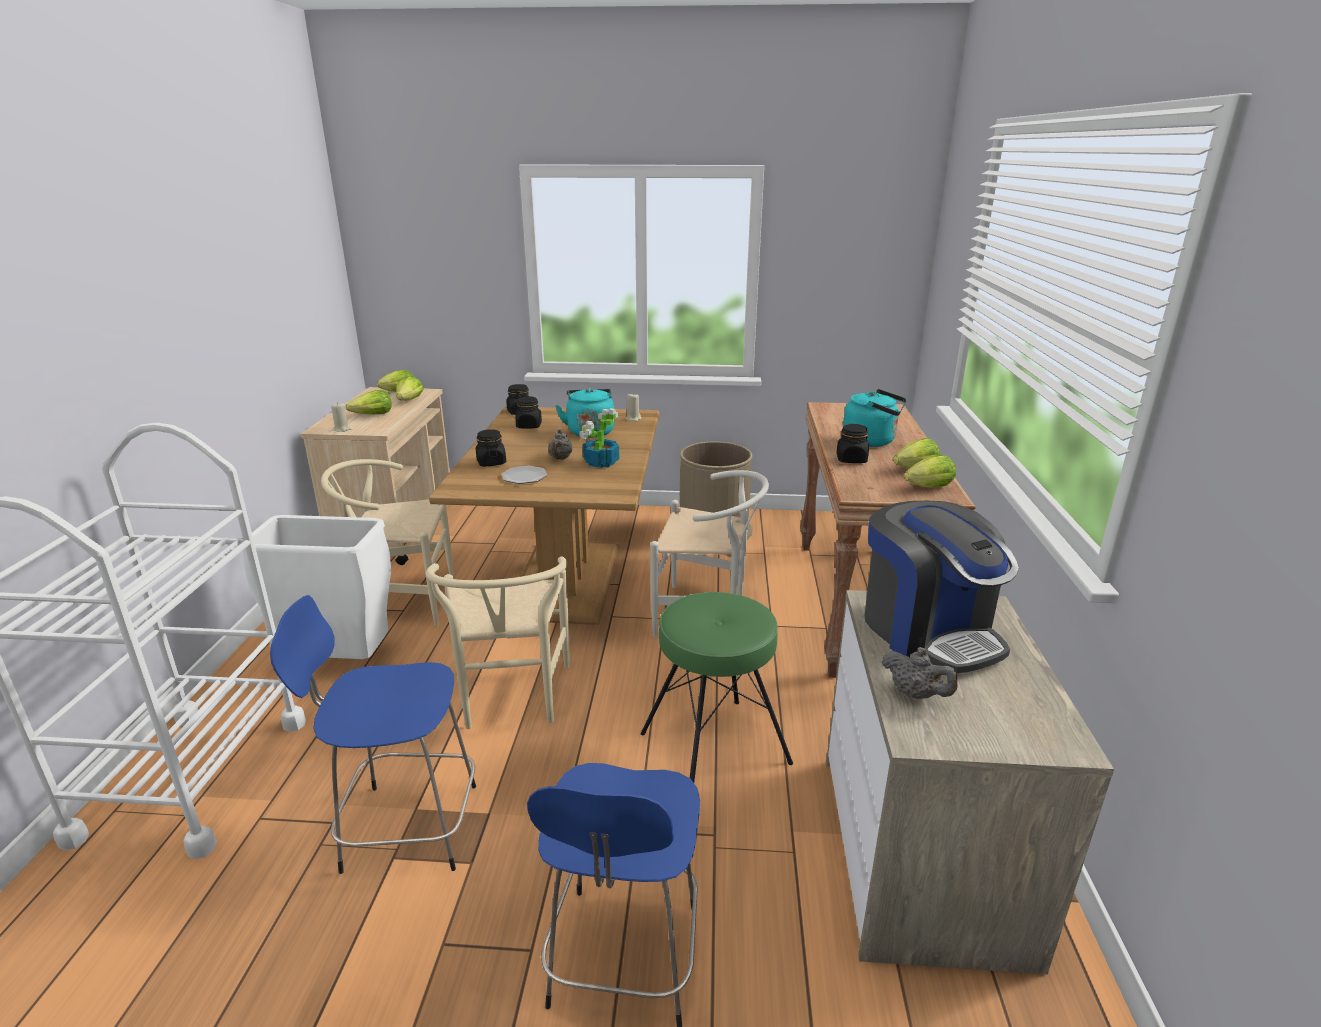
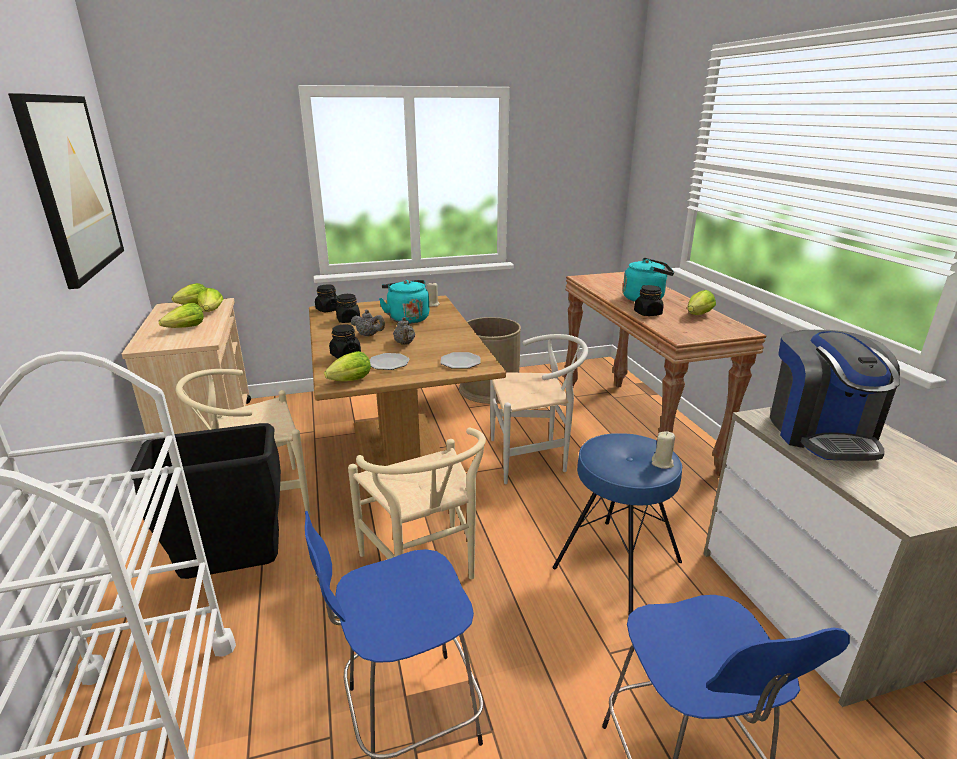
camera: 20 degrees left, 0 degrees up
(268, 269) = (71, 186): none -> picture
(341, 662) = (235, 572): white trash can -> black trash can
(342, 429) = (165, 344): beige candle -> beige candle (662, 463)
(597, 486) = (460, 362): none -> plate
(600, 463) = (443, 342): potted plant -> none
(714, 747) = (616, 564): green stool -> blue stool
(915, 694) = (867, 482): grey teapot -> grey teapot (369, 335)
(926, 488) = (721, 327): lettuce -> lettuce (348, 381)
(928, 631) = (820, 433): coffee machine -> coffee machine turned 45 degrees clockwise

